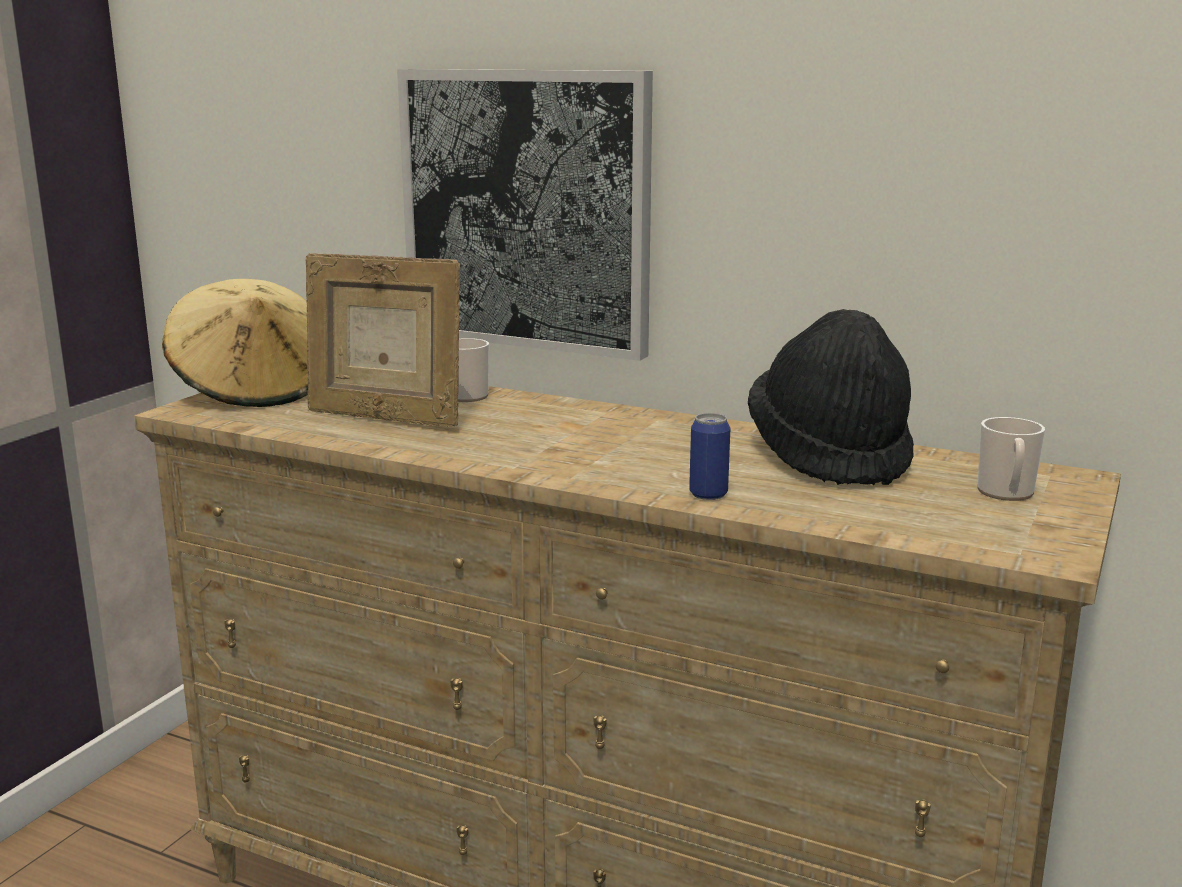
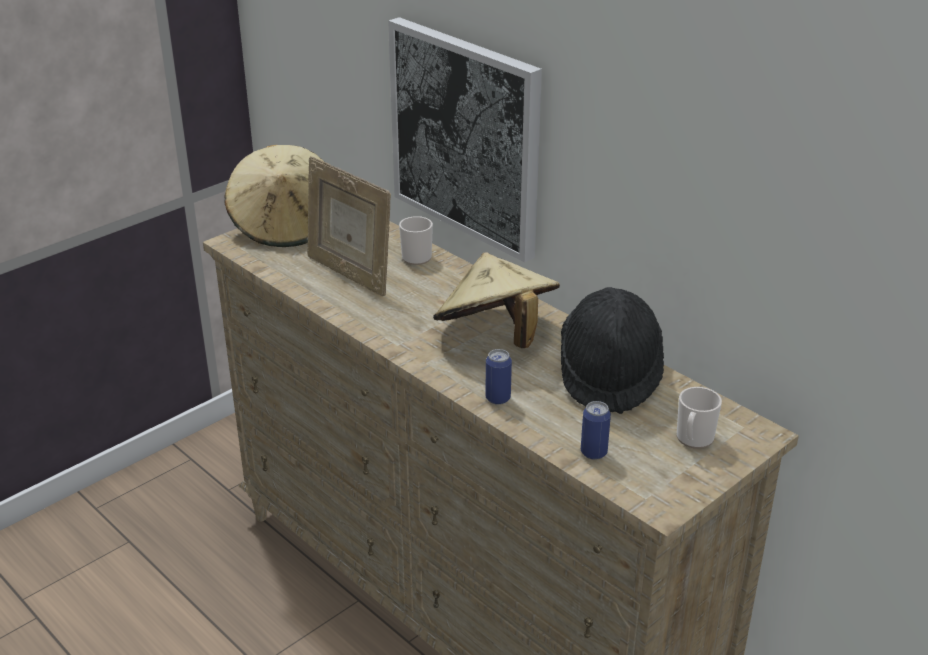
camera: 20 degrees right, 15 degrees up
(644, 444) = (496, 336): none -> beige hat
(897, 523) = (593, 452): none -> can

